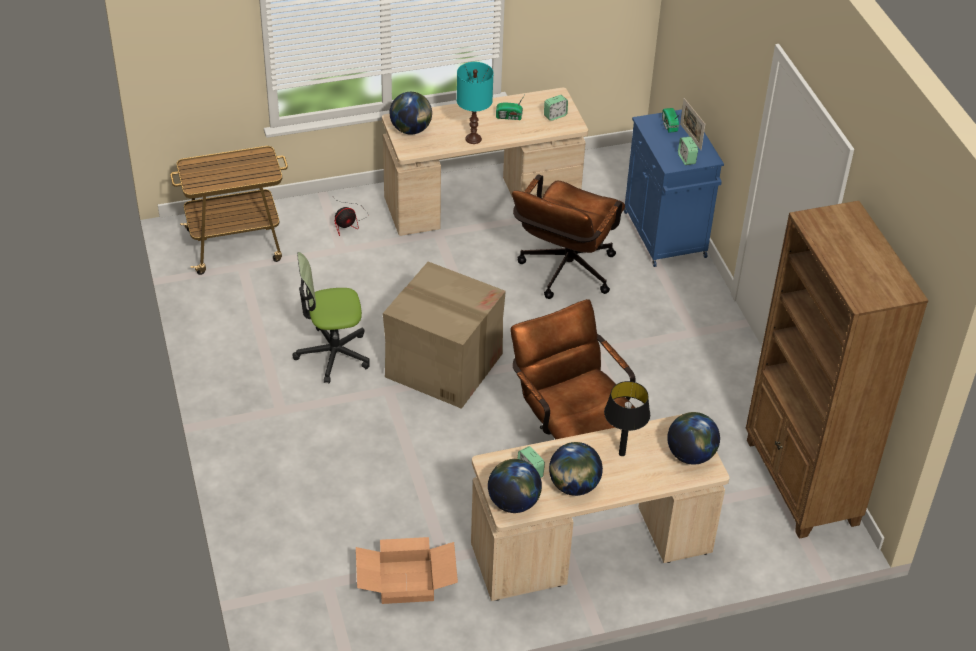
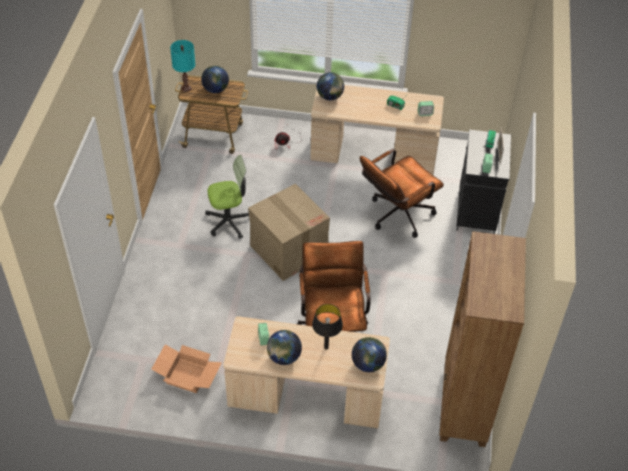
camera: 25 degrees right, 5 degrees up
(333, 354) = (229, 221): office chair -> office chair turned 150 degrees clockwise
(473, 139) = (364, 114): turquoise table lamp -> turquoise table lamp (186, 88)
(513, 502) = (242, 354): globe -> globe (216, 89)
(665, 236) = (476, 212): blue cabinet -> black cabinet

